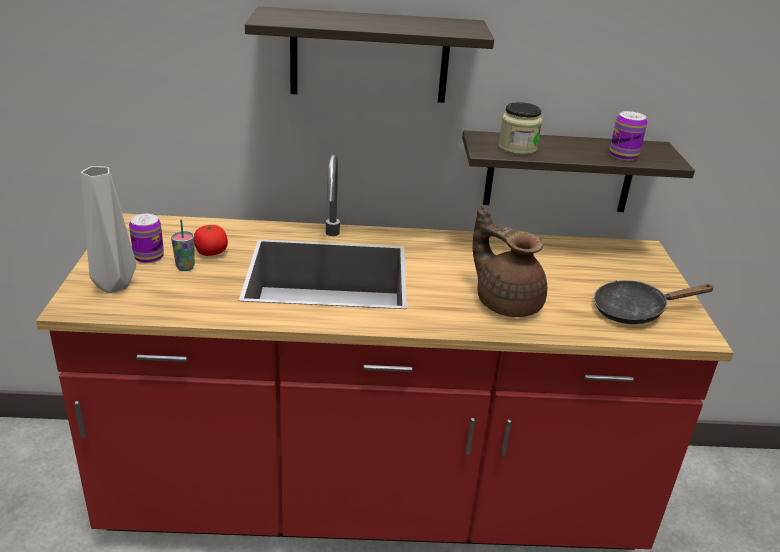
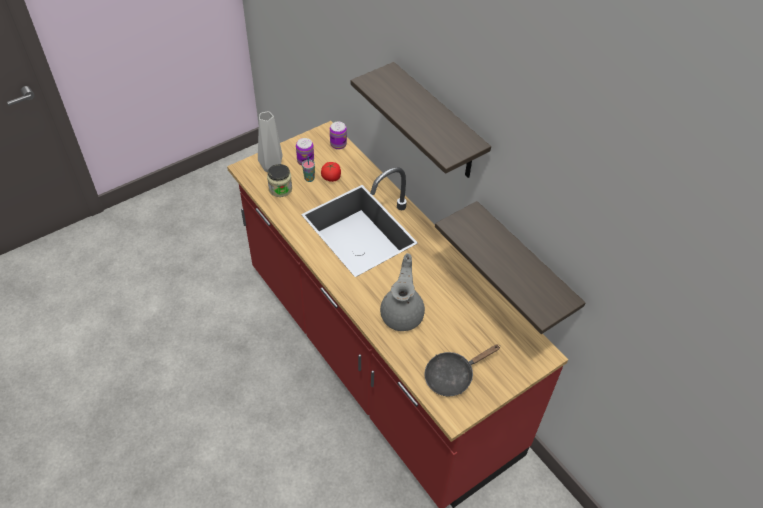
camera: 55 degrees right, 20 degrees up
(506, 302) = (402, 314): brown teapot -> grey teapot
(517, 148) = (474, 235): jar -> jar (280, 189)
(623, 155) = (523, 287): can -> can (338, 144)
(635, 311) = (453, 376): black frying pan -> black frying pan turned 75 degrees counterclockwise

